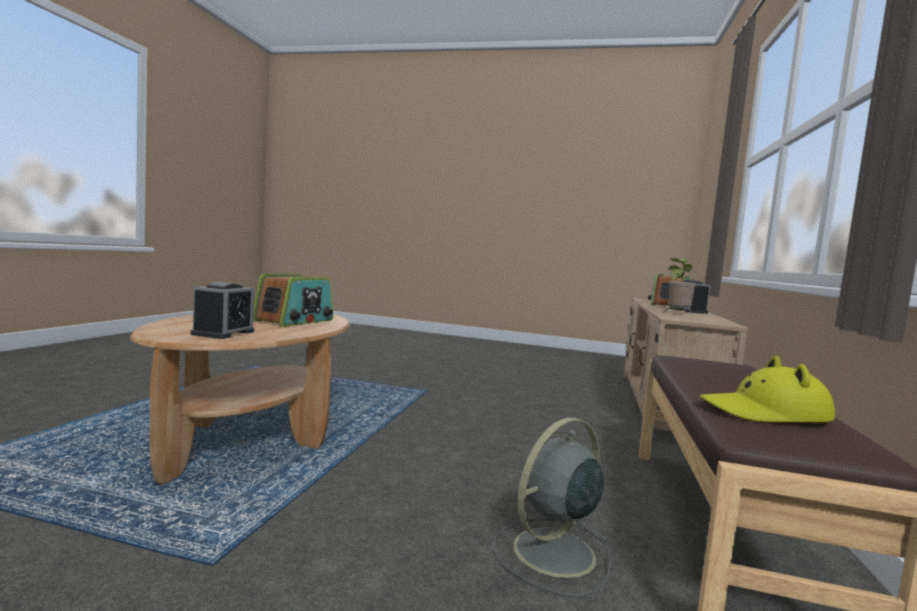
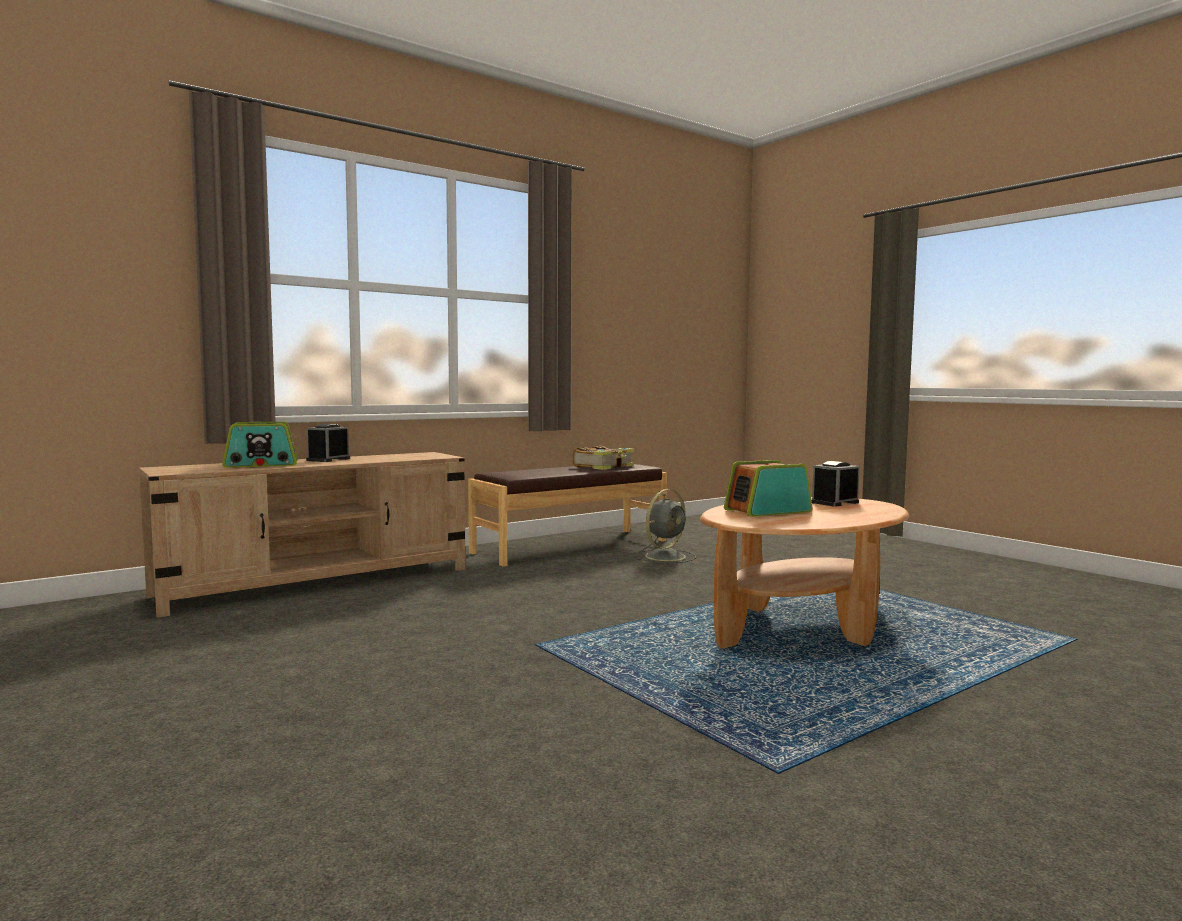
camera: 140 degrees left, 0 degrees up
(551, 553) = (666, 556): grey fan -> grey fan turned 45 degrees counterclockwise
(677, 314) = (394, 458): potted plant -> none
(765, 413) = (604, 467): yellow hat -> book

